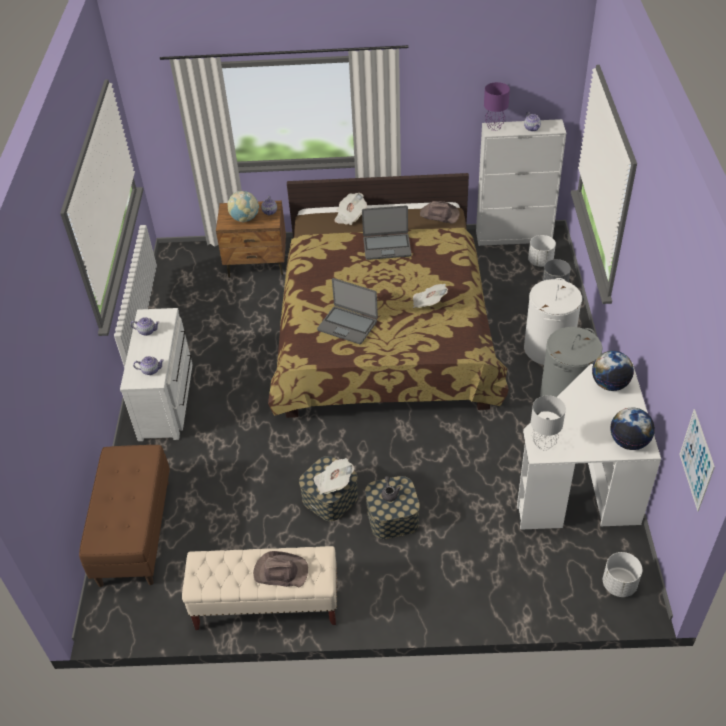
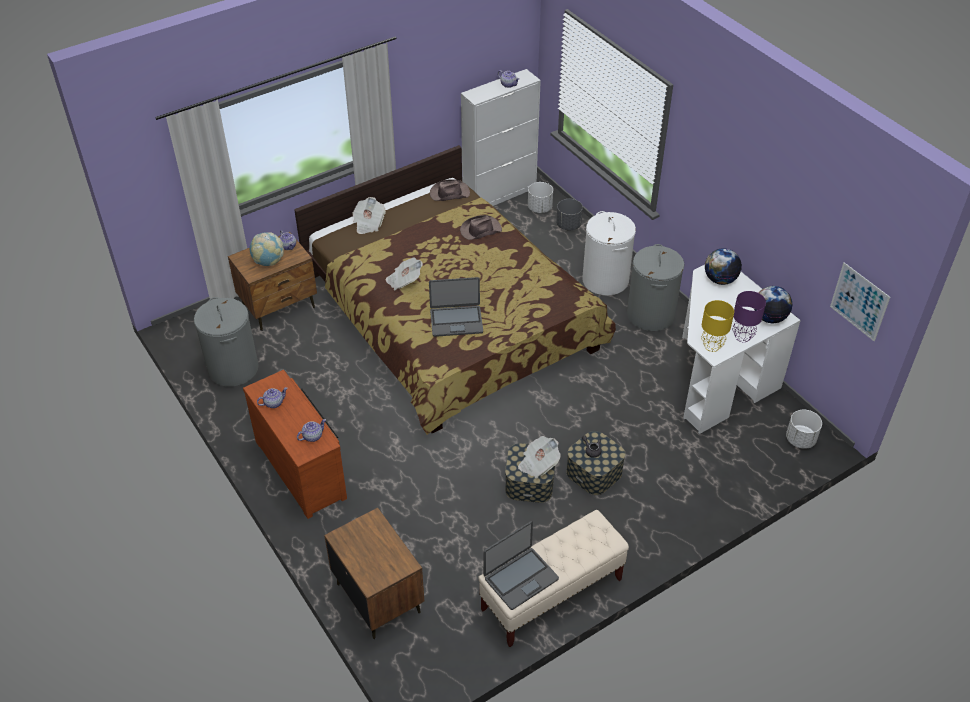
camera: 35 degrees left, 0 degrees up
(134, 531) = (378, 597): brown bench -> brown nightstand
(168, 399) = (303, 468): white dresser -> brown dresser
(184, 298) = (233, 368): none -> grey laundry basket
(280, 571) = (573, 550): brown hat -> brown hat (480, 230)
(387, 247) = (429, 238): laptop -> laptop (520, 578)
(428, 303) = (509, 274): newspaper -> newspaper (404, 281)
(494, 127) = (475, 93): purple table lamp -> purple table lamp (742, 337)
(544, 443) = (711, 346): grey table lamp -> yellow table lamp

